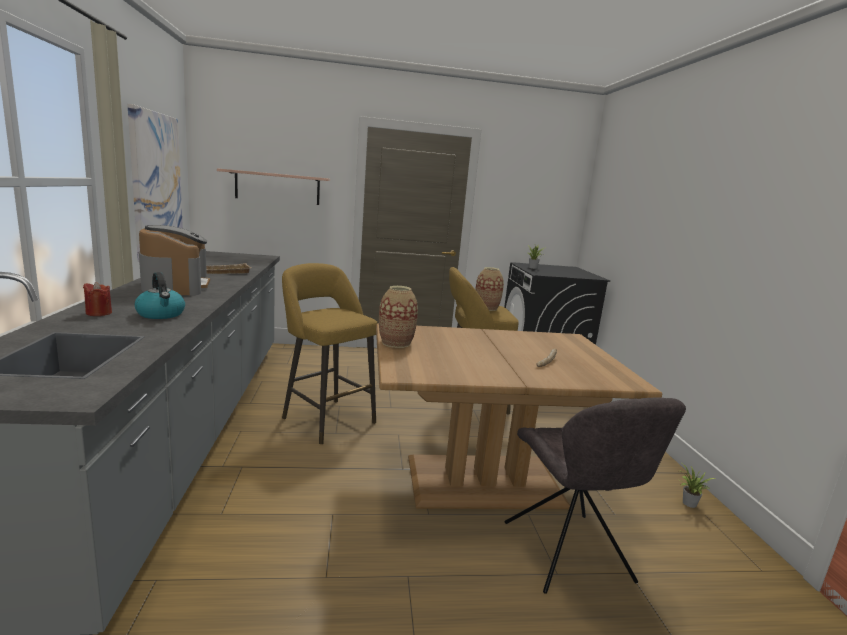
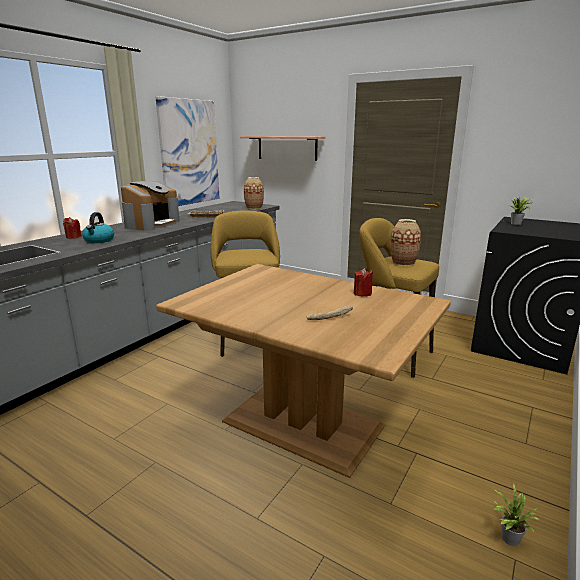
camera: 40 degrees right, 5 degrees up
(396, 343) = (233, 280): vase -> vase (254, 208)
(523, 338) = (362, 293): none -> red candle
(568, 555) = (288, 511): grey chair -> none

